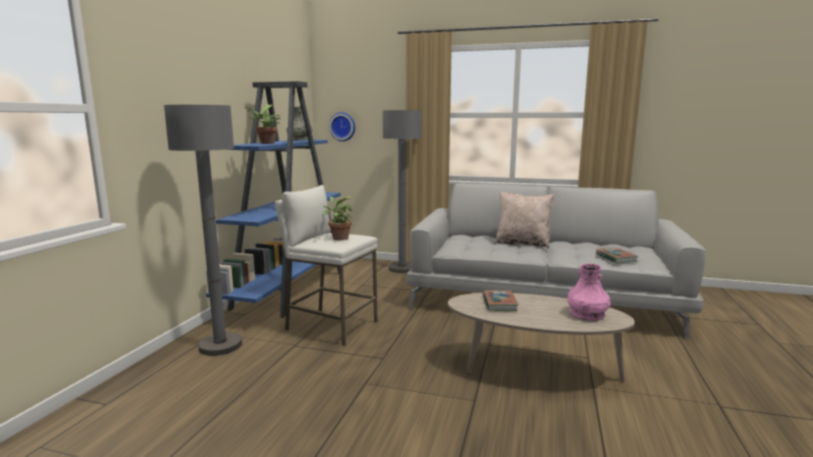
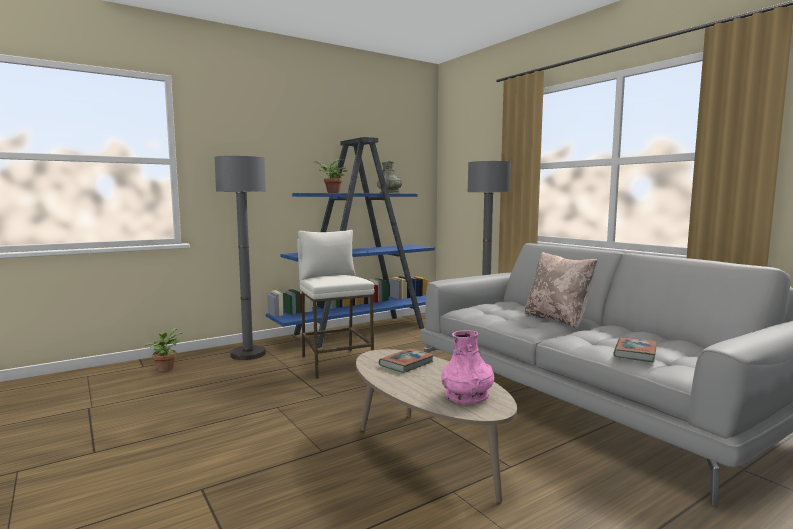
camera: 40 degrees right, 5 degrees down
(339, 238) = (337, 278): potted plant -> potted plant (165, 368)
(343, 126) = (457, 183): wall clock -> none

